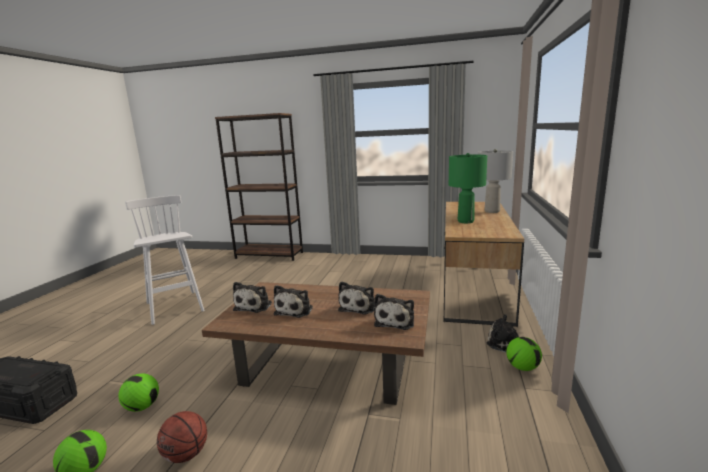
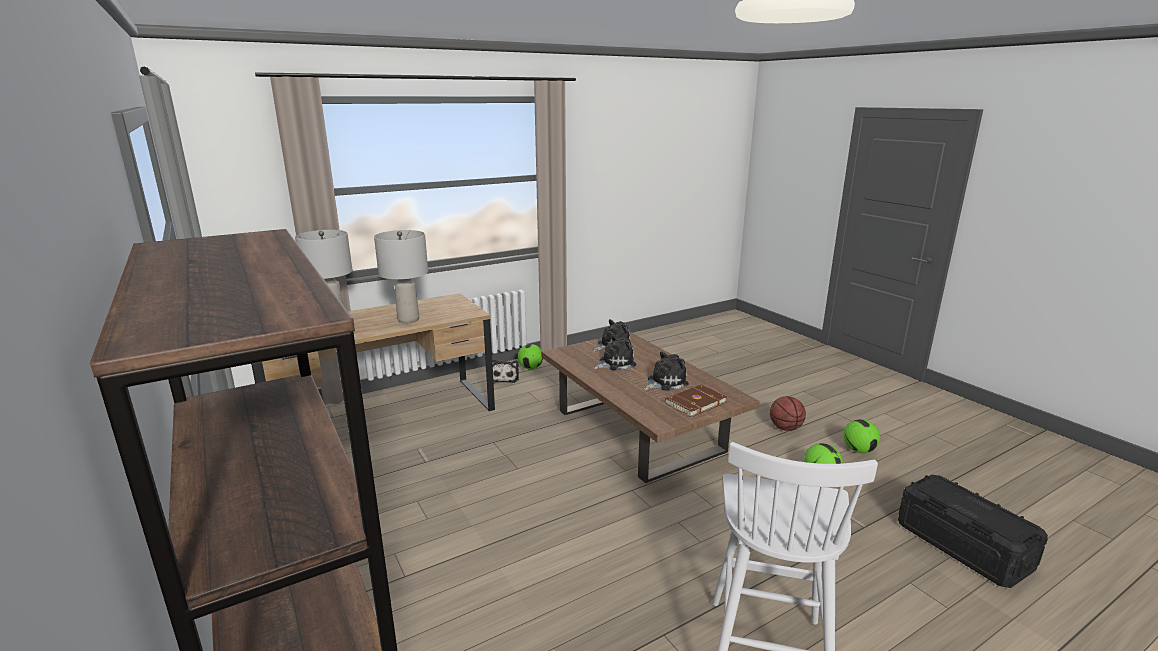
camera: 135 degrees left, 5 degrees up
(254, 305) = (694, 402): plush toy -> brown book
(465, 221) = (408, 320): green table lamp -> grey table lamp

